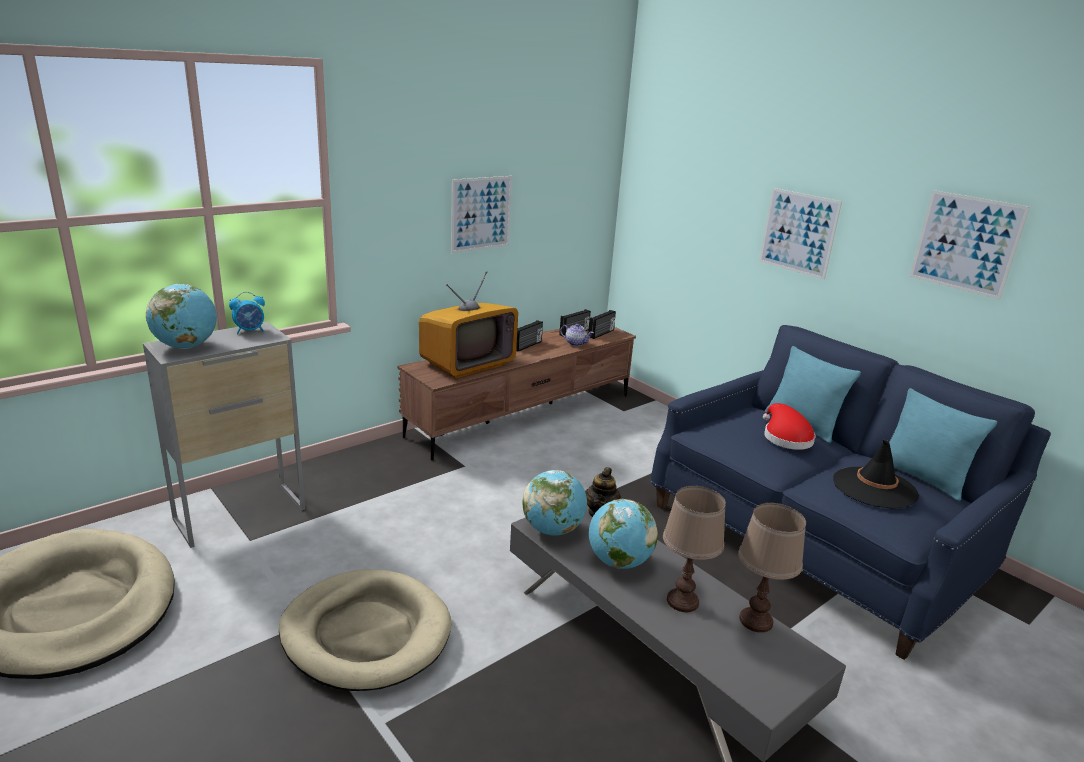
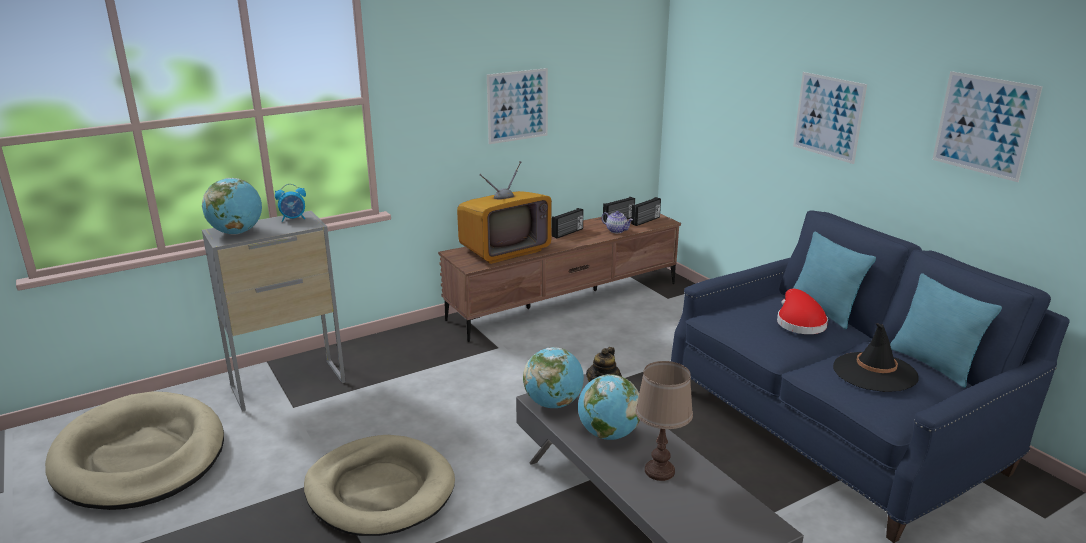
camera: 10 degrees right, 0 degrees up
(755, 620) = (725, 491): brown table lamp -> none

